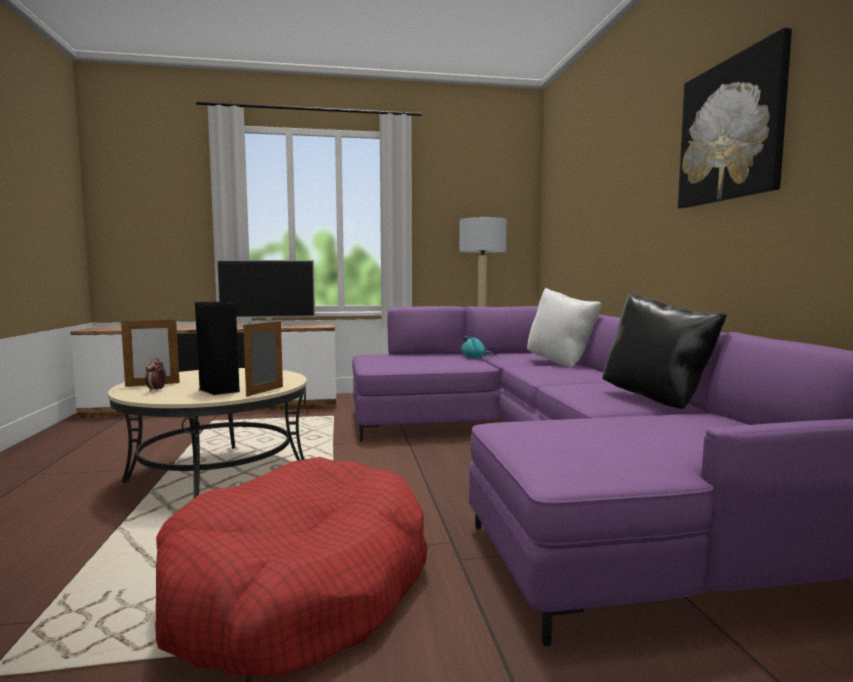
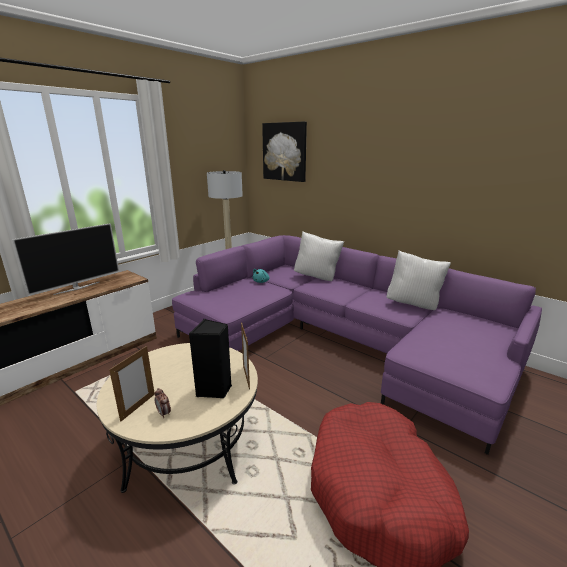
camera: 40 degrees left, 15 degrees up
(656, 400) = (413, 304): black pillow -> white pillow
(731, 130) = (436, 158): picture -> picture (284, 152)

